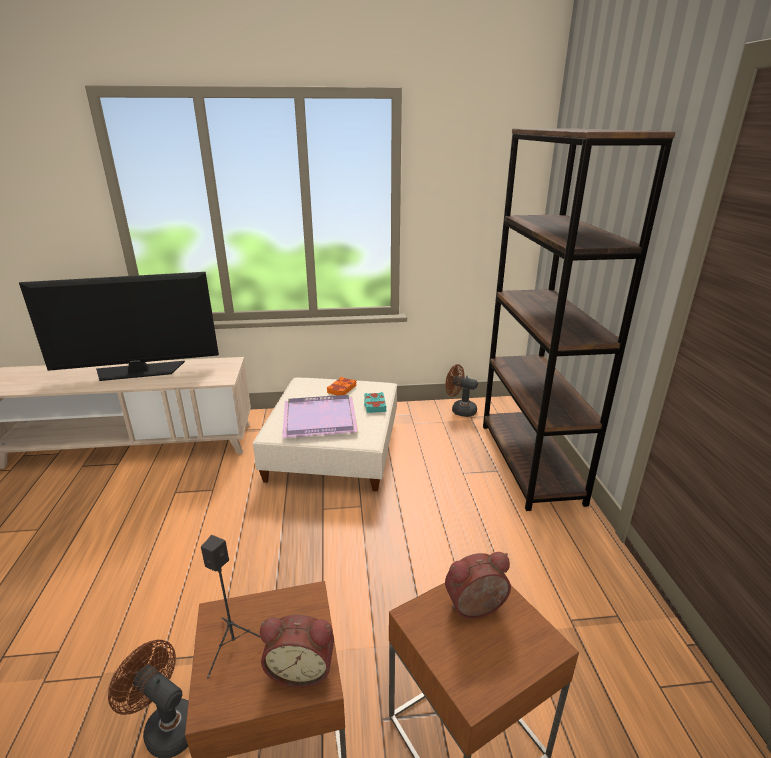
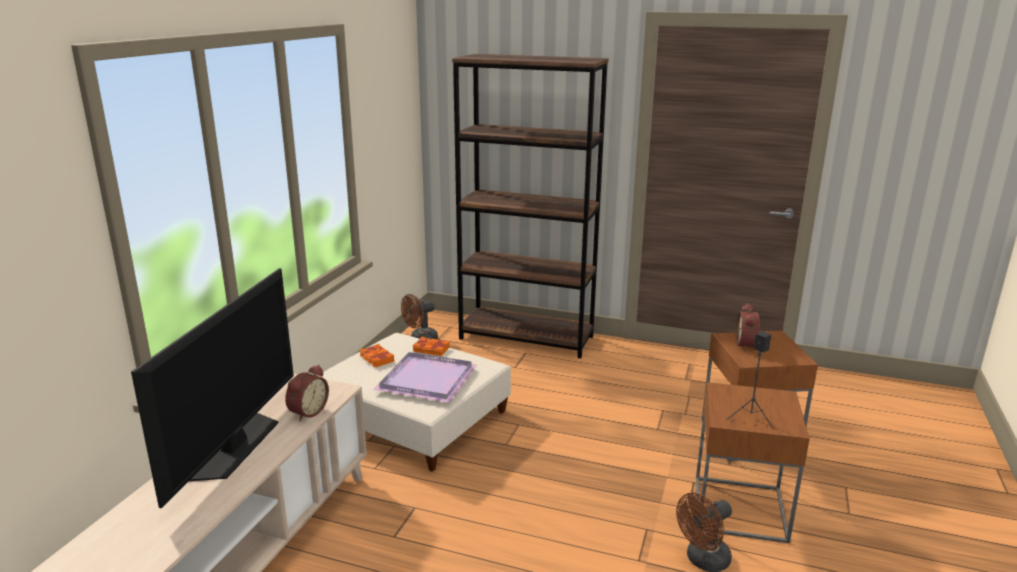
camera: 65 degrees left, 5 degrees down
(301, 668) = (773, 399): alarm clock -> alarm clock (307, 412)
(374, 405) = (431, 350): turquoise book -> orange book

